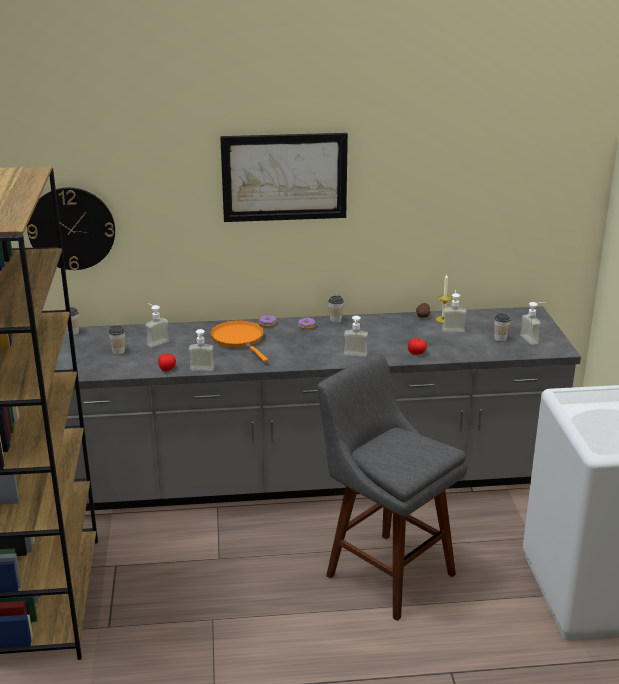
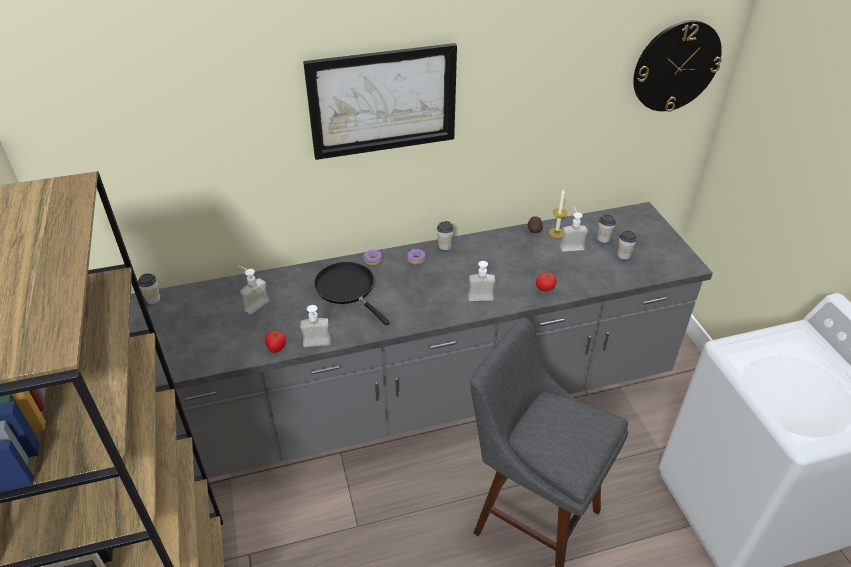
camera: 10 degrees left, 15 degrees up
(71, 228) = (130, 187): wall clock -> wall clock (676, 66)
(118, 351) = (213, 325): cup -> cup (603, 239)
(239, 339) = (347, 289): orange frying pan -> black frying pan
(533, 339) = (657, 252): soap dispenser -> none

